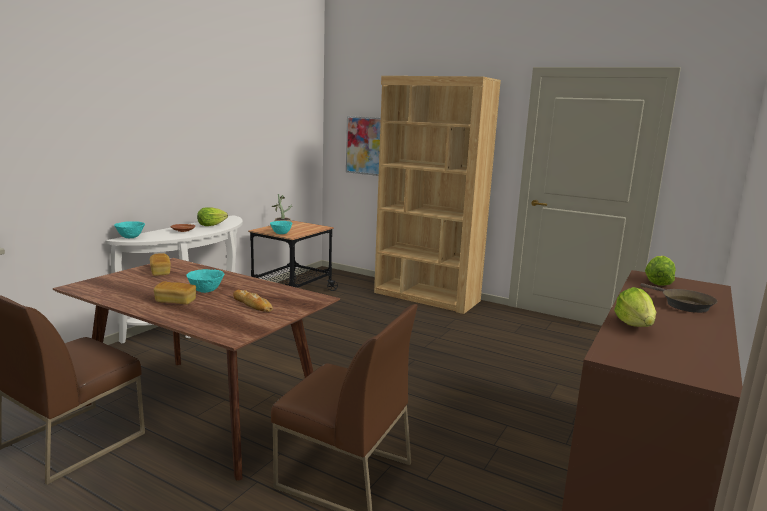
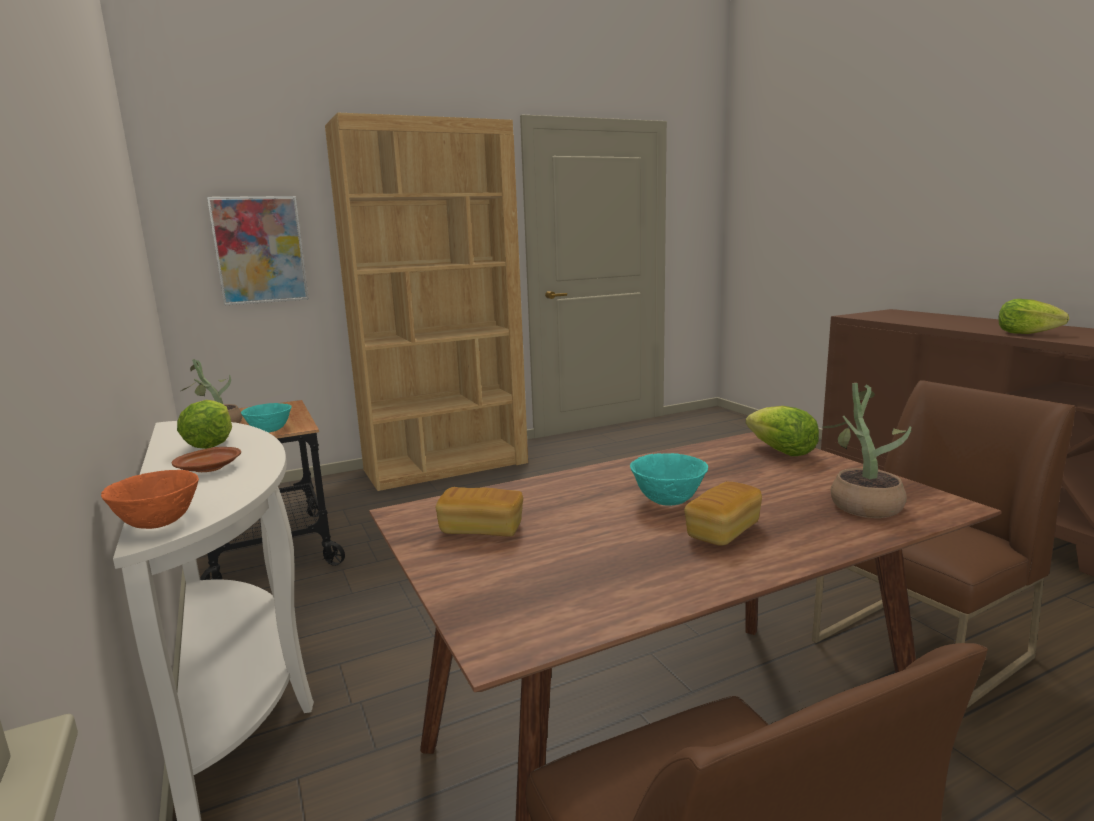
camera: 55 degrees left, 0 degrees up
(131, 237) = (159, 523): turquoise bowl -> orange bowl
(225, 321) = (860, 503): none -> potted plant
(252, 304) = (771, 477): bread -> none
(657, 282) = (880, 316): lettuce -> lettuce (781, 452)
(683, 304) = (954, 320): brown frying pan -> none

